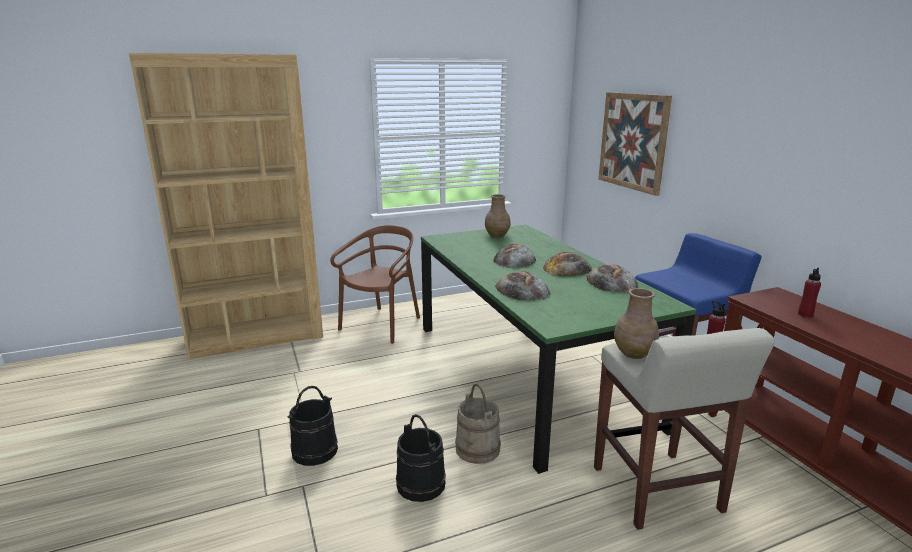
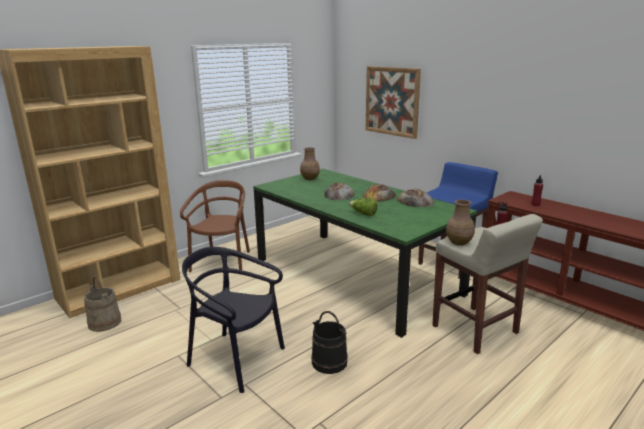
camera: 20 degrees left, 0 degrees up
(314, 450) = (236, 359): black bucket -> black chair
(478, 448) = (353, 331): beige bucket -> beige bucket (105, 322)
(522, 290) = (363, 214): bread -> lettuce

